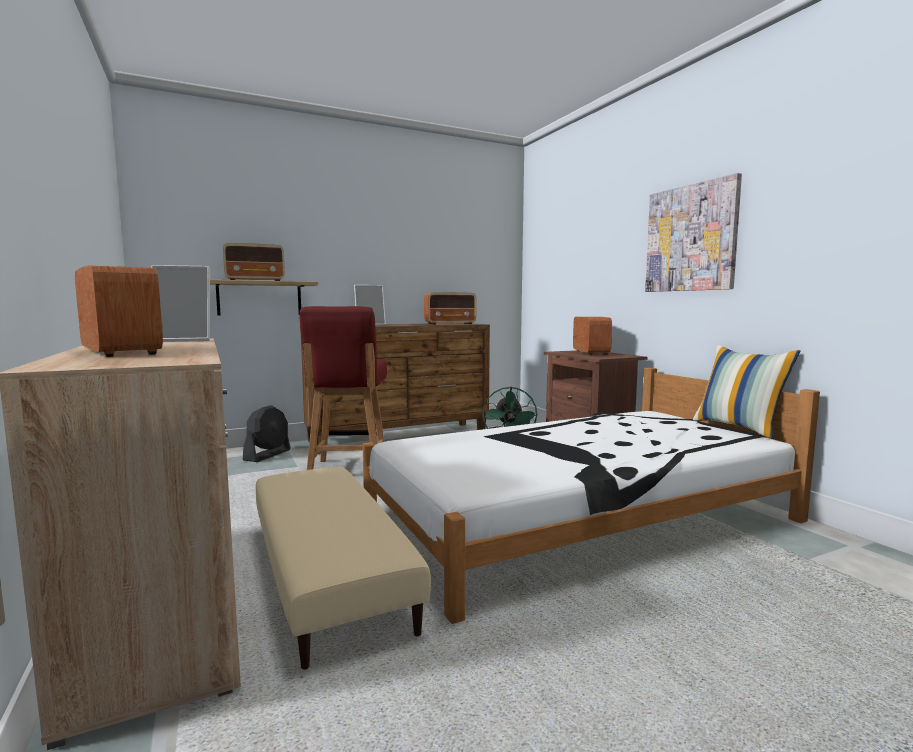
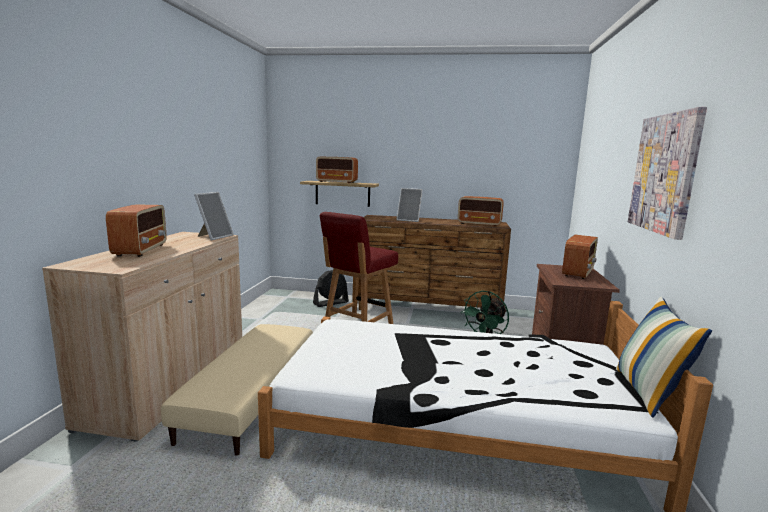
camera: 35 degrees right, 5 degrees up
(184, 340) = (214, 237): picture frame -> picture frame turned 90 degrees counterclockwise

